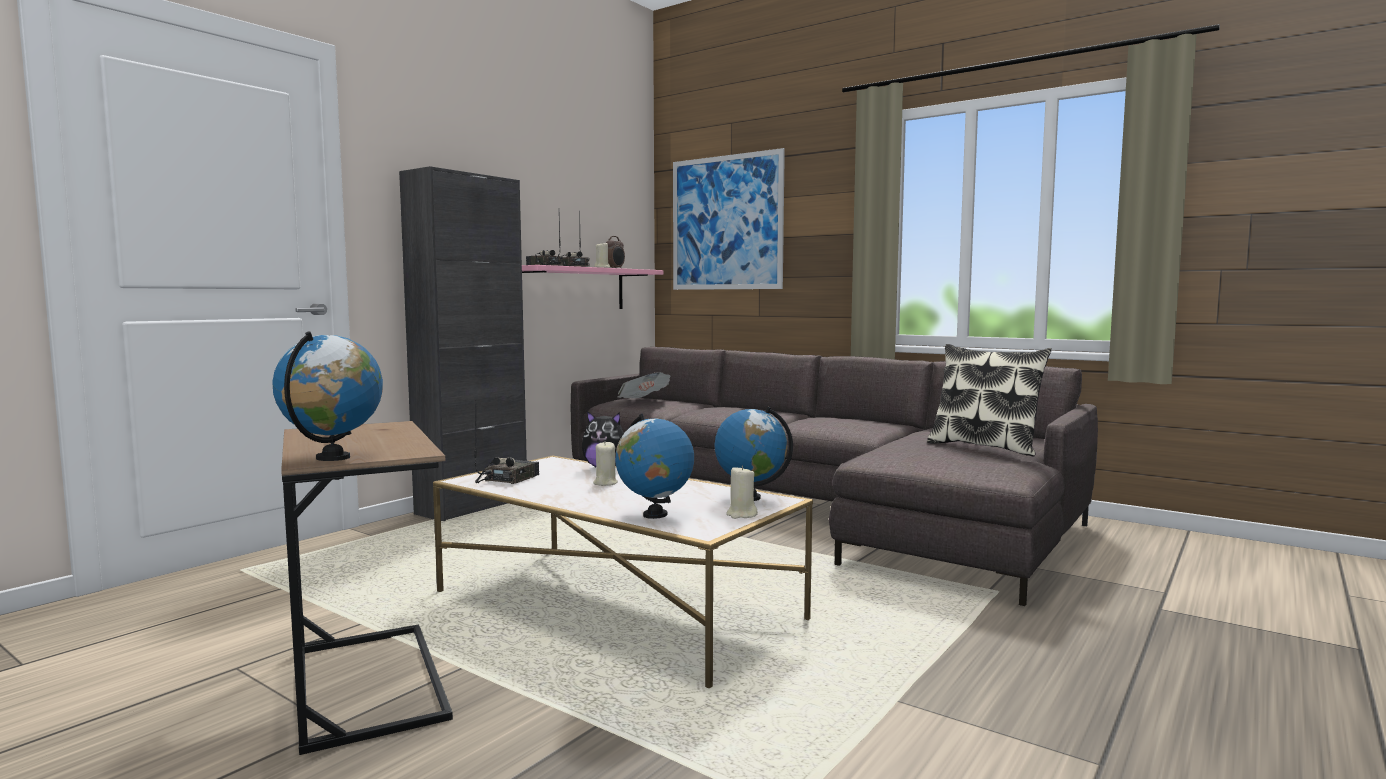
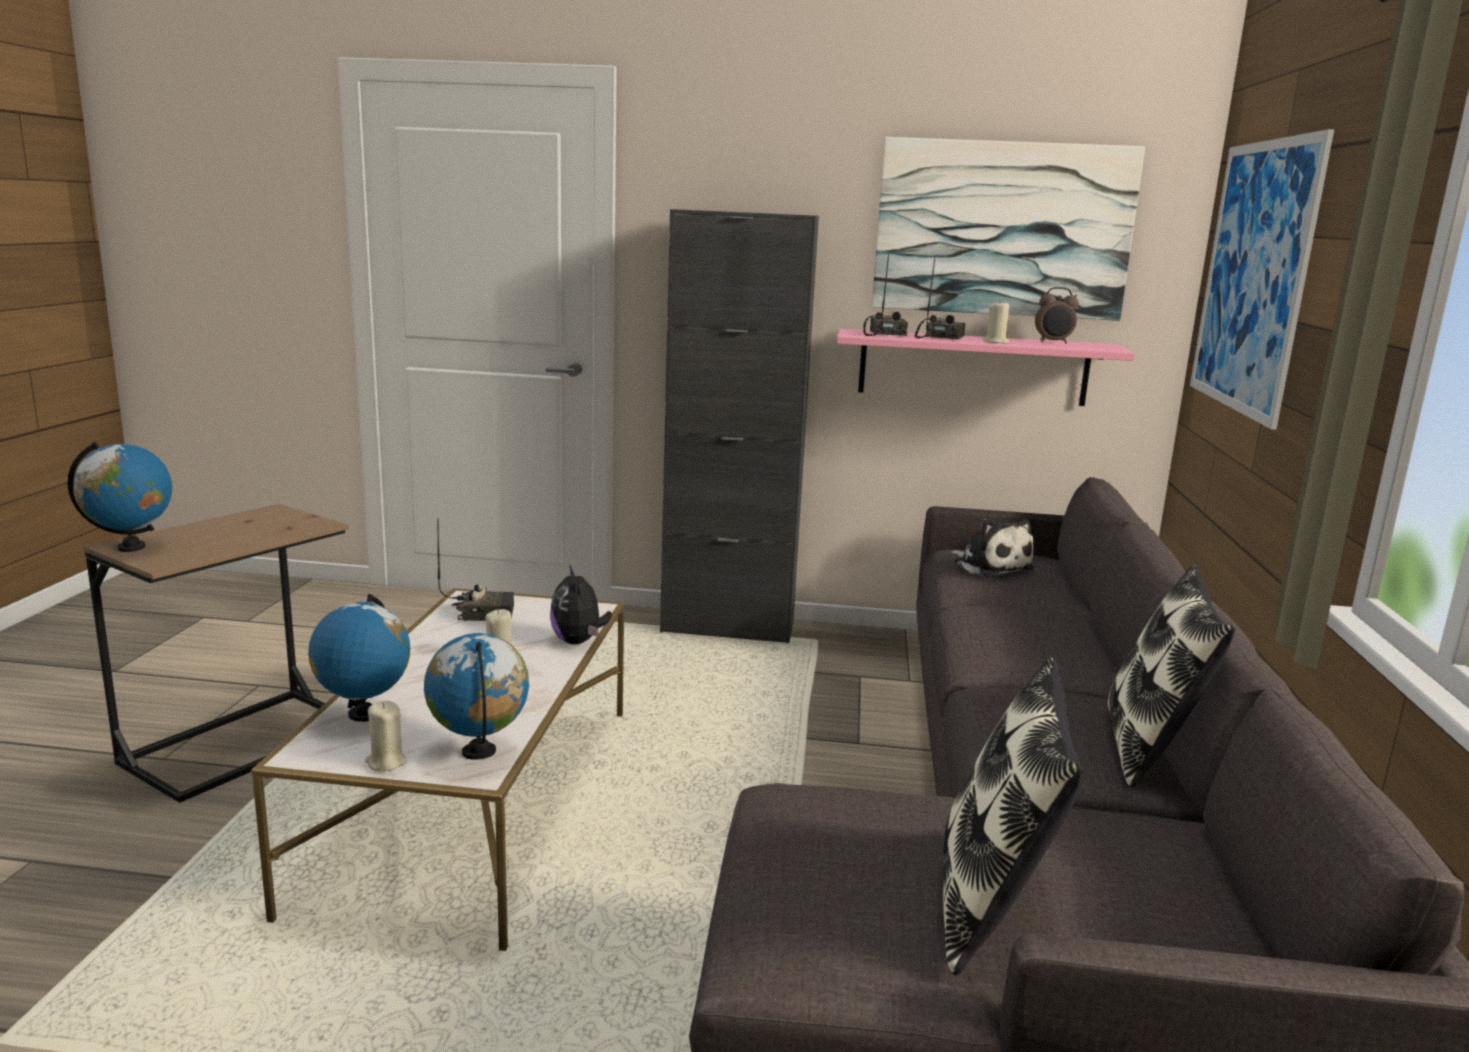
camera: 60 degrees right, 10 degrees up
(577, 201) = (1002, 229): none -> picture
(643, 401) = (990, 566): newspaper -> plush toy
(869, 419) = (1150, 747): none -> pillow

